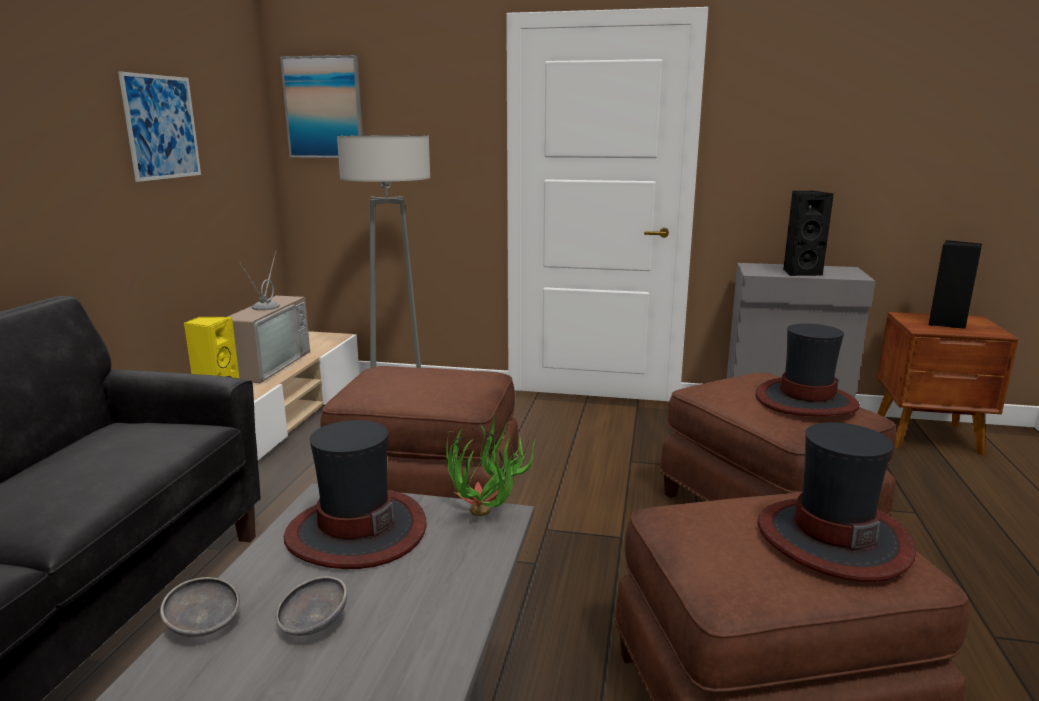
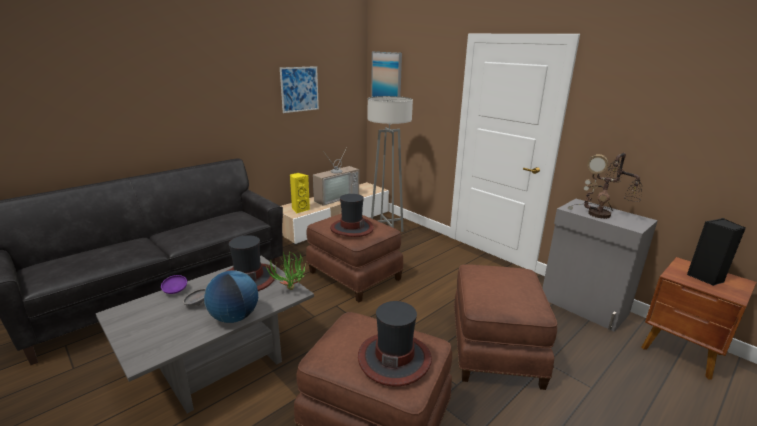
camera: 35 degrees right, 5 degrees up
(204, 627) = (175, 291): grey bowl -> purple bowl
(450, 610) = (234, 317): none -> globe
(800, 273) = (600, 215): black speaker -> table lamp
(805, 401) = (513, 293): hat -> hat (351, 228)

